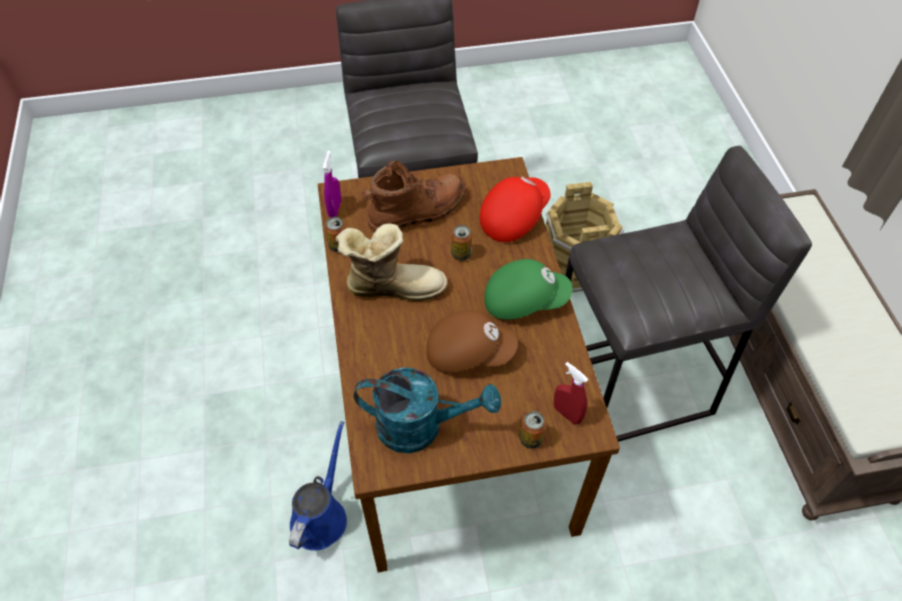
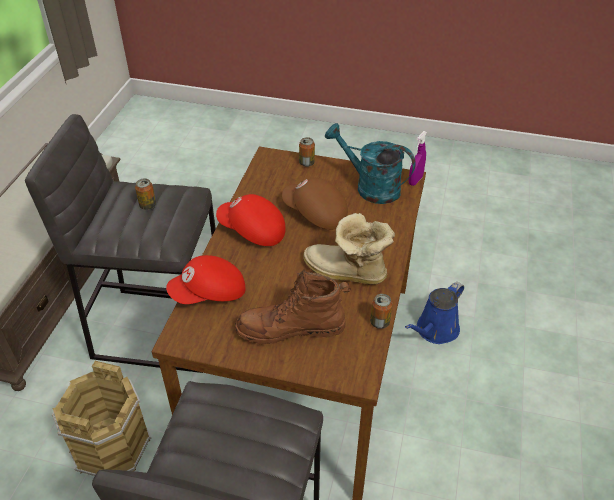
camera: 155 degrees left, 10 degrees down
(335, 209) = (369, 361): purple spray bottle -> purple spray bottle (415, 180)
(461, 254) = (276, 278): can -> can (148, 205)
(524, 299) = (252, 231): green cap -> red cap
(567, 414) = (276, 167): red spray bottle -> none

